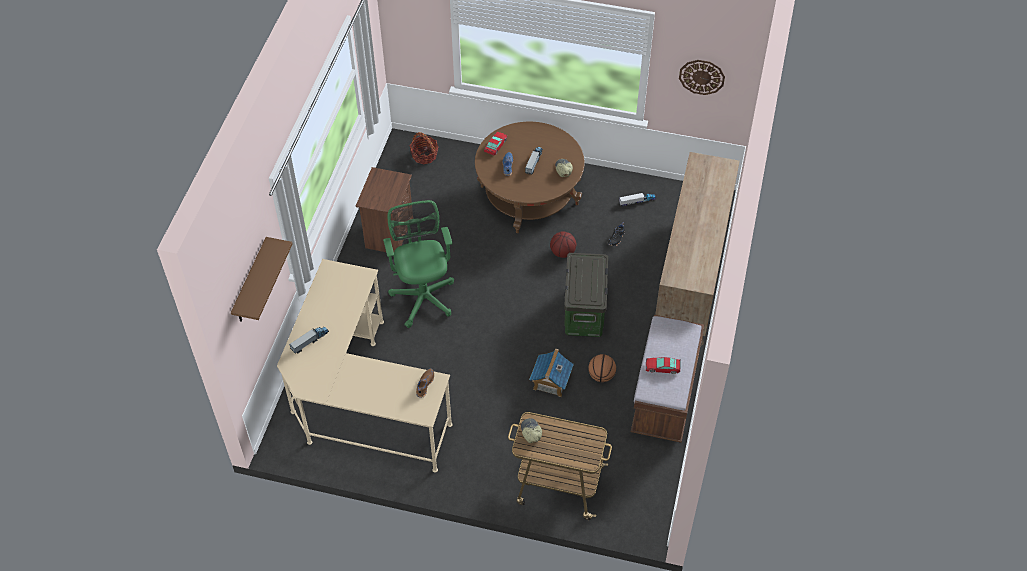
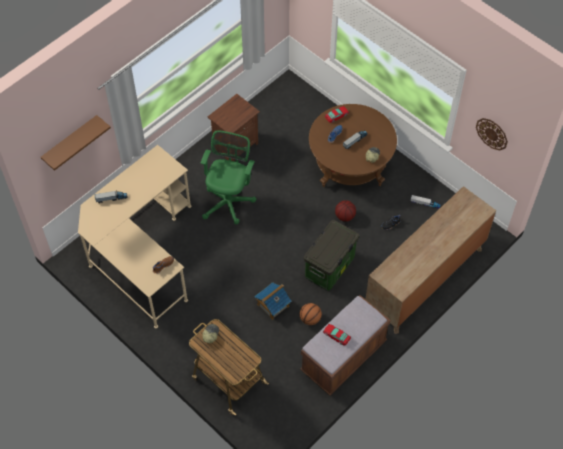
camera: 30 degrees right, 5 degrees up
(424, 155) = (297, 99): basket -> none

